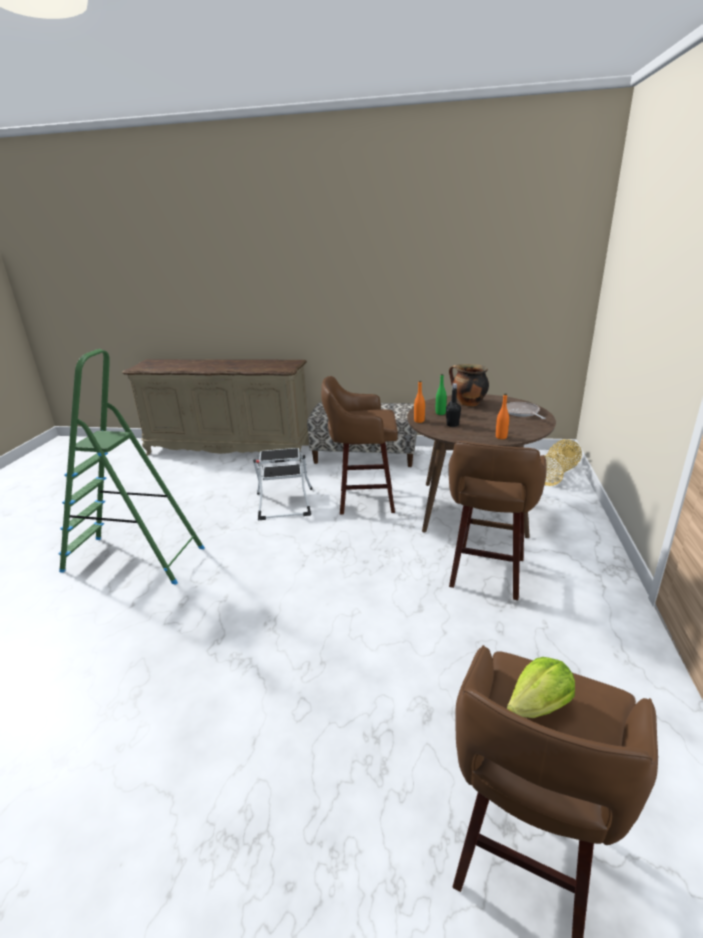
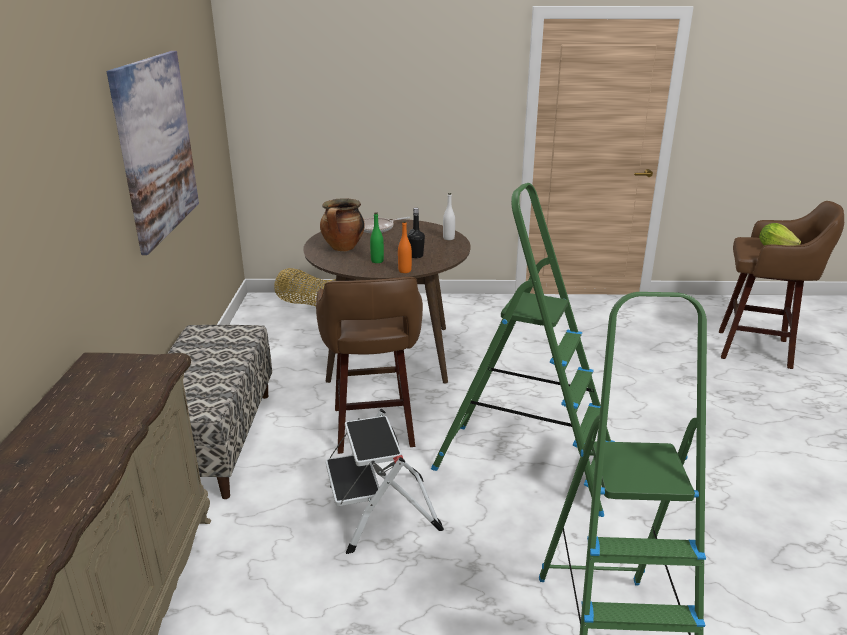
camera: 100 degrees left, 0 degrees up
(300, 557) = (526, 467): none -> green step ladder
(431, 293) = (156, 147): none -> picture
(486, 575) = (513, 350): brown stool -> none
(501, 437) = (448, 238): orange bottle -> white bottle

